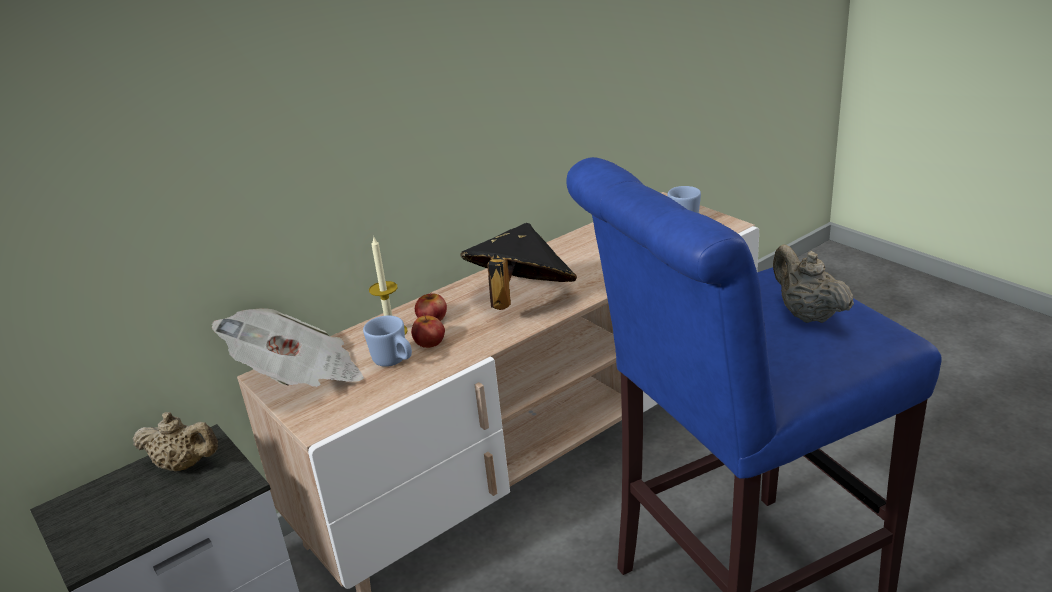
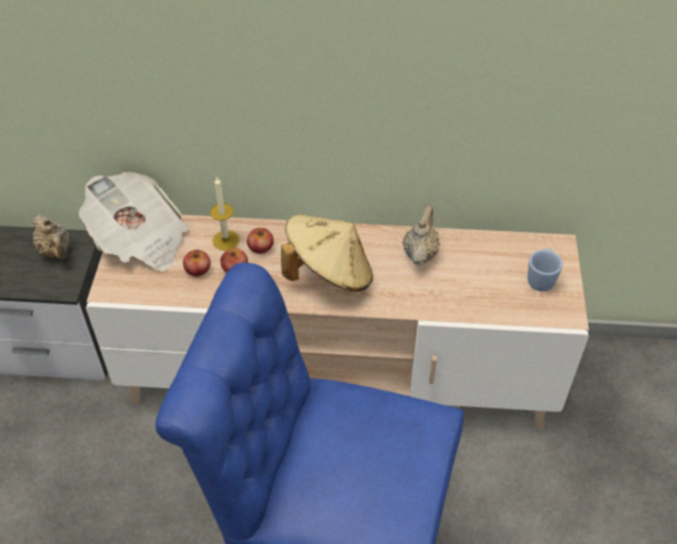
camera: 40 degrees right, 20 degrees up
(394, 362) = (198, 269): blue mug -> apple
(520, 300) = (329, 273): black hat -> beige hat
(807, 314) = (375, 474): beige teapot -> beige teapot (420, 253)

